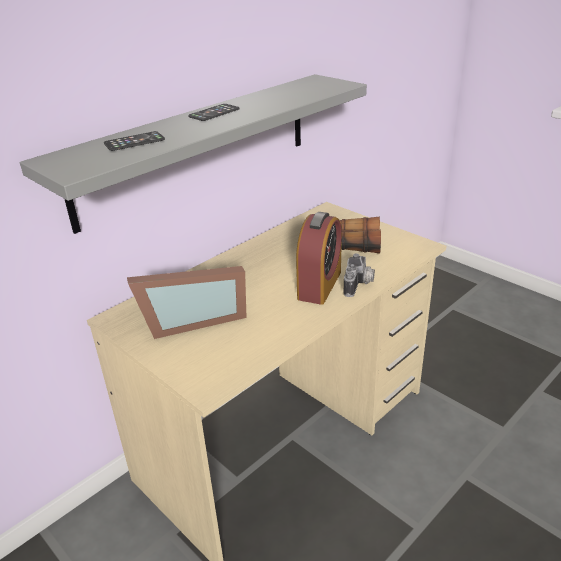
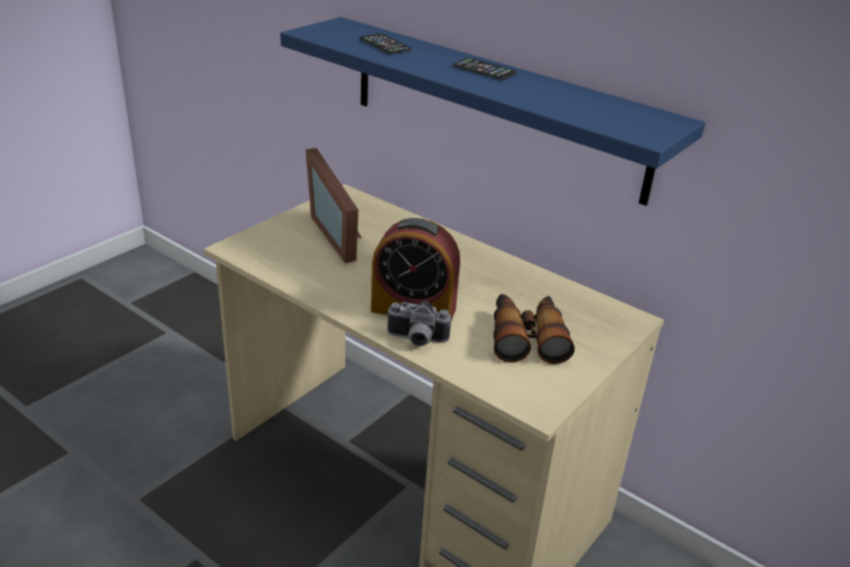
camera: 80 degrees right, 0 degrees up
(197, 147) = (494, 107): grey shelf -> blue shelf

